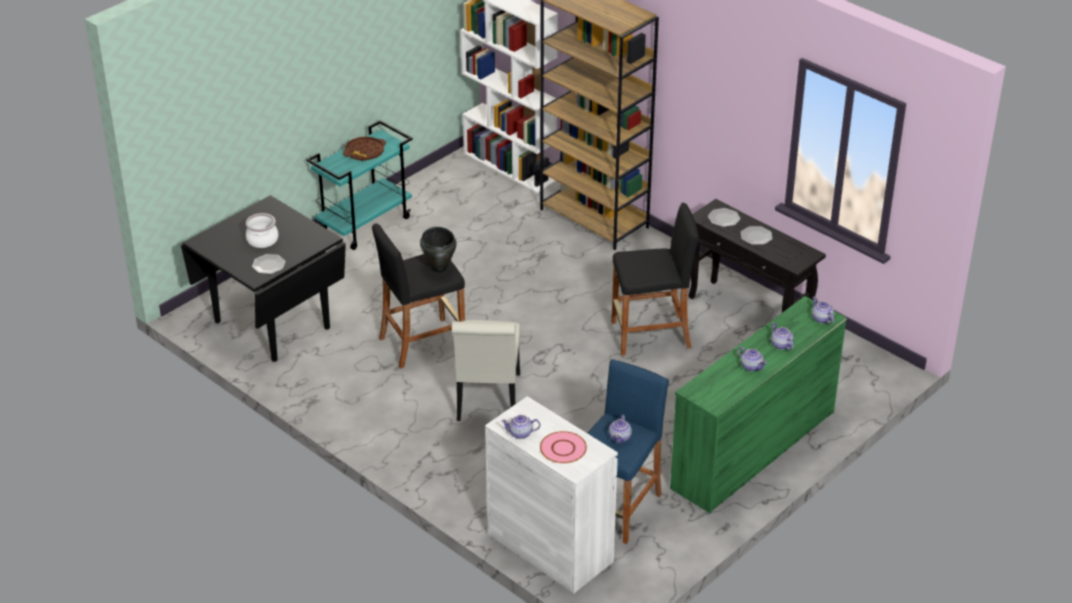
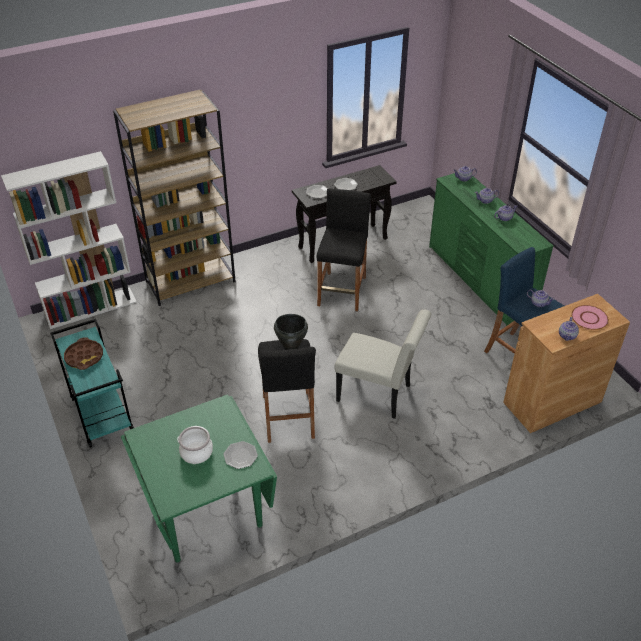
camera: 70 degrees left, 5 degrees up
(271, 325) = (207, 516): black dining table -> green dining table
(550, 548) = (552, 402): white cabinet -> brown cabinet

